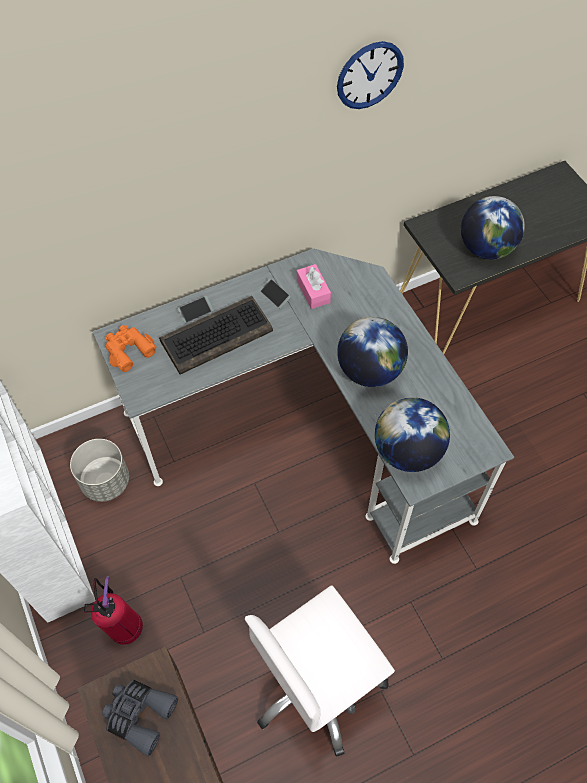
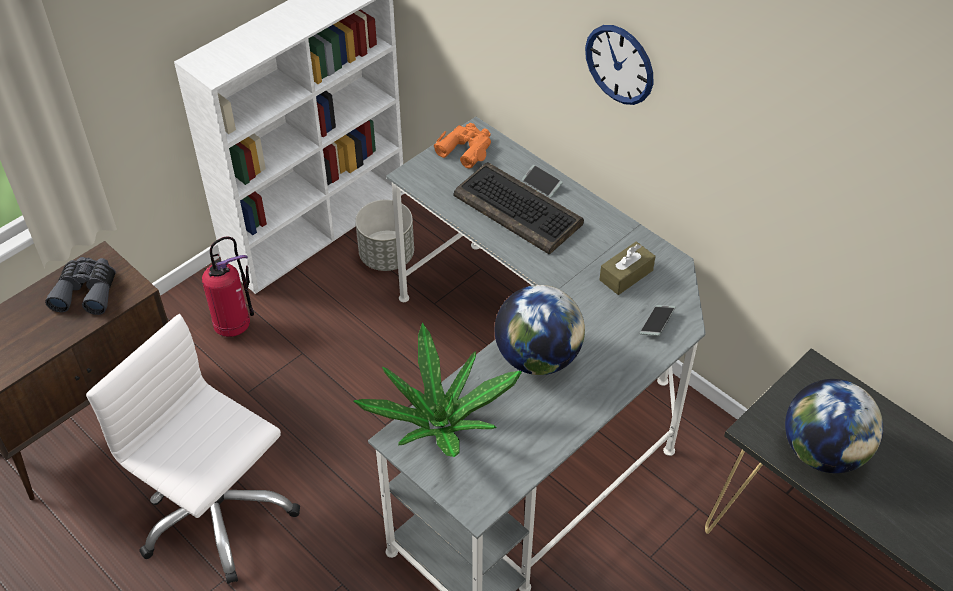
camera: 70 degrees right, 10 degrees down
(275, 296) = (600, 243): phone -> phone (657, 323)
(313, 291) = (626, 275): pink tissue box -> brown tissue box
(369, 75) = (807, 97): wall clock -> wall clock (619, 64)
(407, 451) = (439, 421): globe -> potted plant

